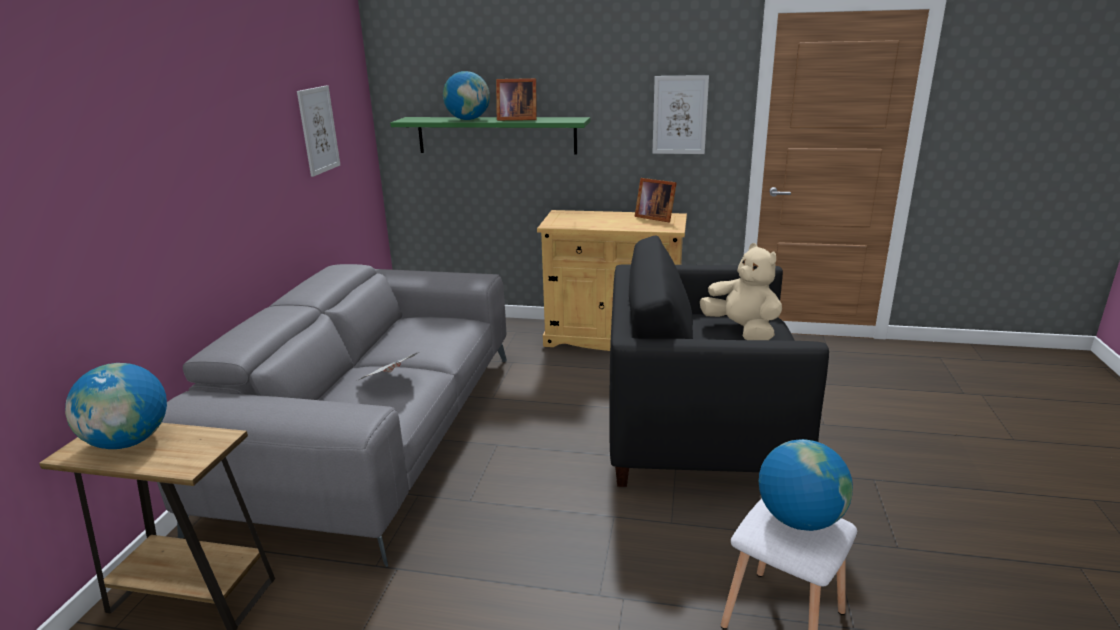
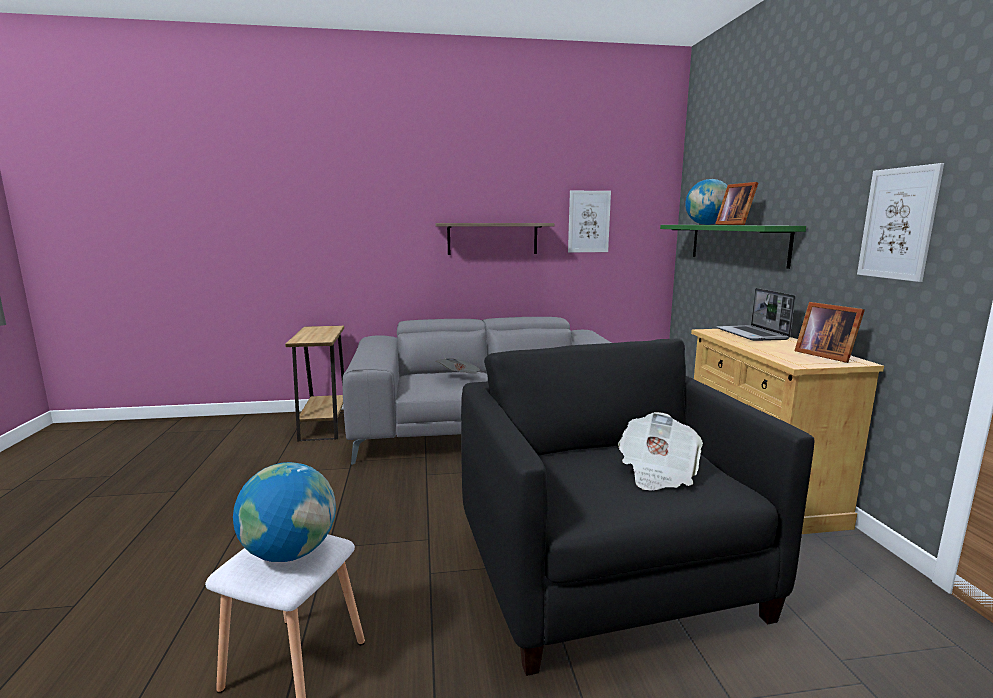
camera: 70 degrees right, 10 degrees down
(129, 441) = (320, 331): globe -> none
(243, 180) = (492, 238): none -> shelf
(576, 217) = (752, 334): none -> laptop
(654, 217) = (824, 355): picture frame -> picture frame turned 45 degrees counterclockwise
(742, 331) = (657, 472): beige plush toy -> newspaper

